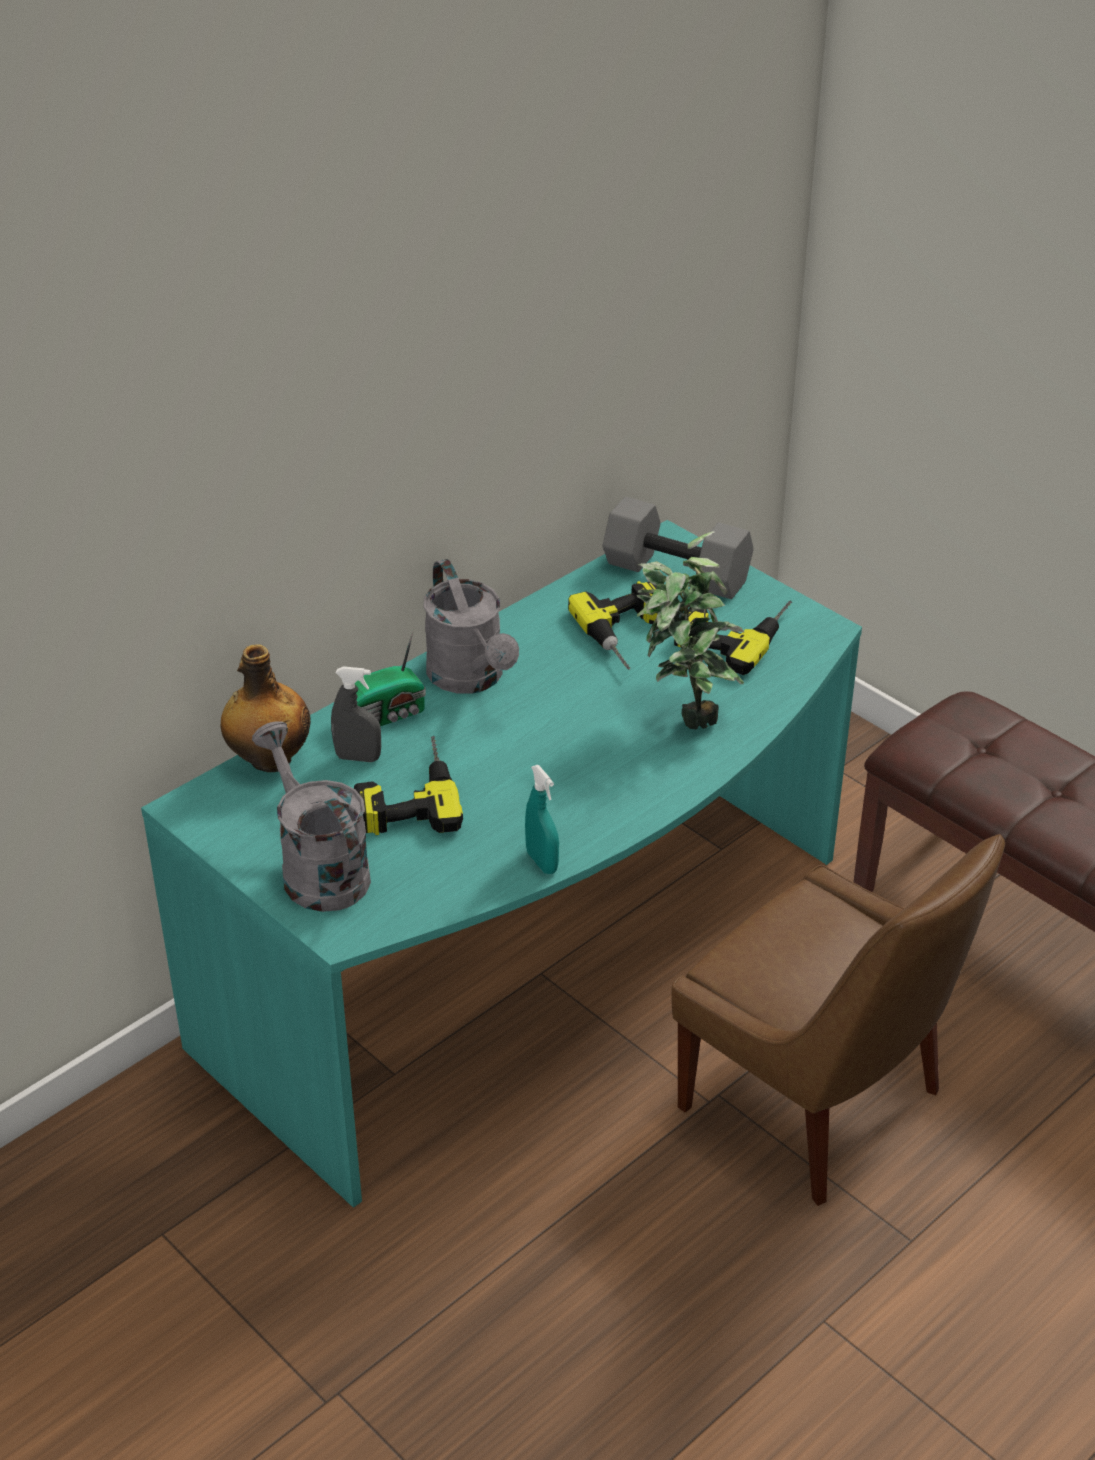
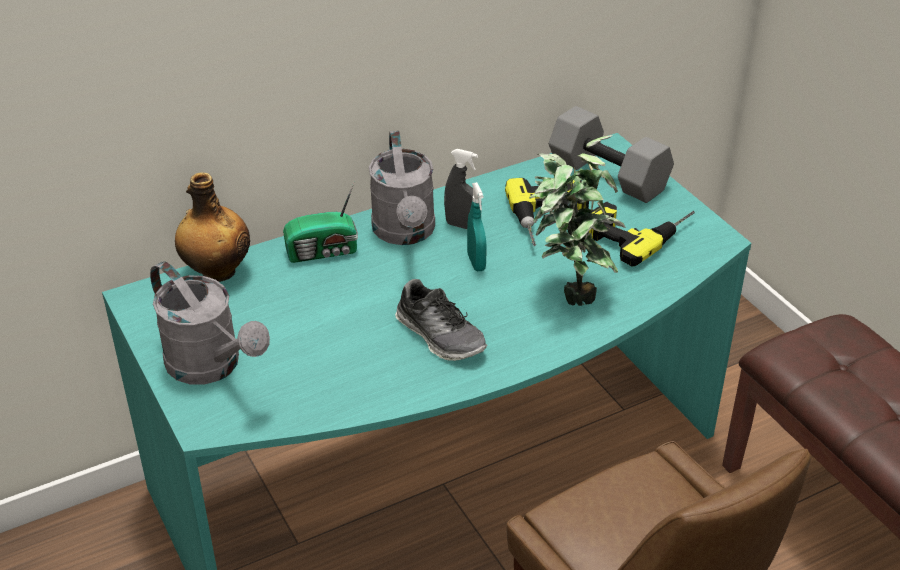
camera: 15 degrees right, 0 degrees up
(317, 868) = (212, 366): grey watering can -> grey watering can turned 150 degrees clockwise
(358, 758) = (287, 281): grey spray bottle -> grey spray bottle (462, 226)
(405, 794) = (311, 318): power drill -> none
(542, 862) = (397, 396): turquoise spray bottle -> turquoise spray bottle (476, 262)
(561, 788) = (440, 336): none -> shoe

